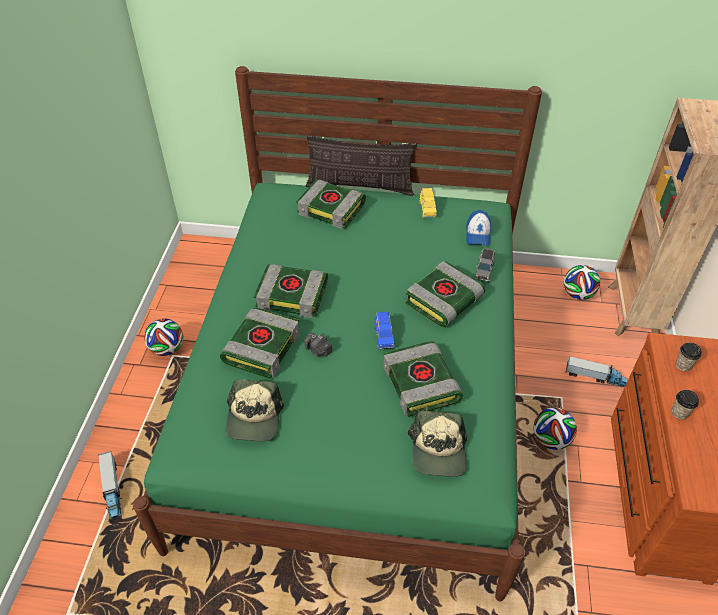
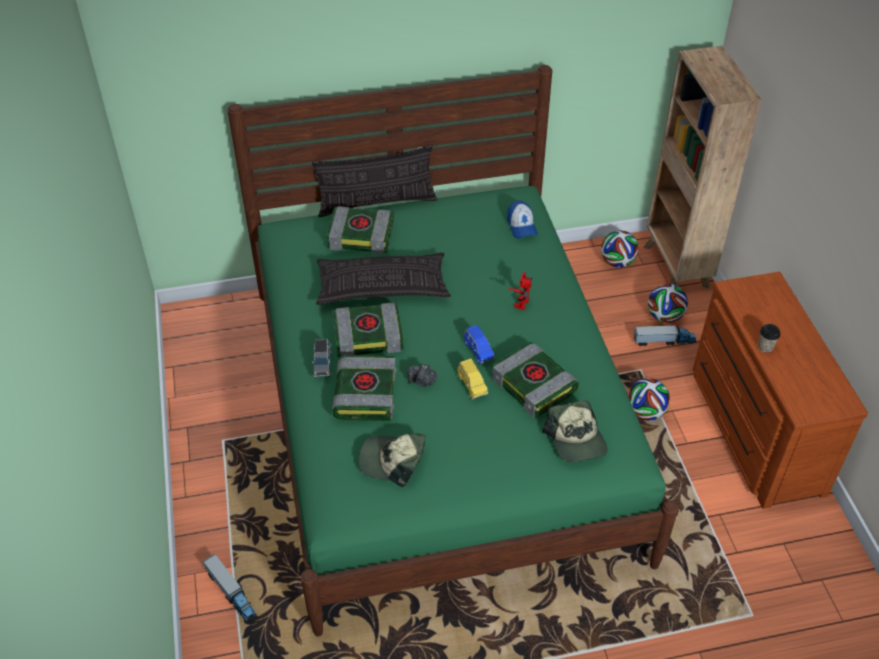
camera: 20 degrees left, 0 degrees up
(167, 349) = (212, 435): football -> football (664, 316)
(254, 418) = (393, 461): cap -> cap turned 120 degrees clockwise
(327, 256) = (382, 286): none -> pillow
(427, 209) = (460, 211): yellow toy car -> yellow toy car (472, 385)
(444, 301) = (519, 302): book -> toy robot
(484, 271) = (543, 262): grey toy car -> grey toy car (322, 364)
(683, 365) = (754, 304): cup -> none

